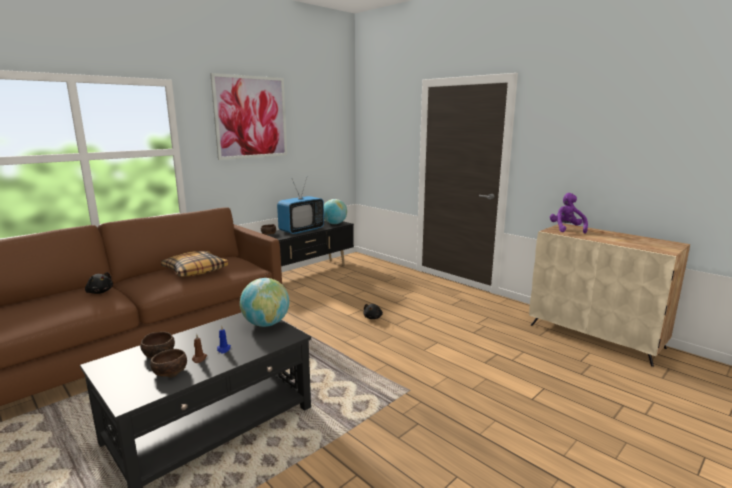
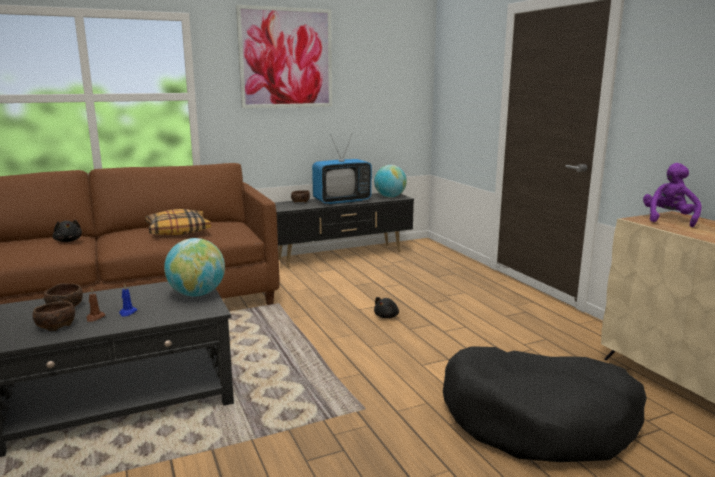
camera: 20 degrees right, 0 degrees up
(522, 374) = (538, 420): none -> black dog bed

